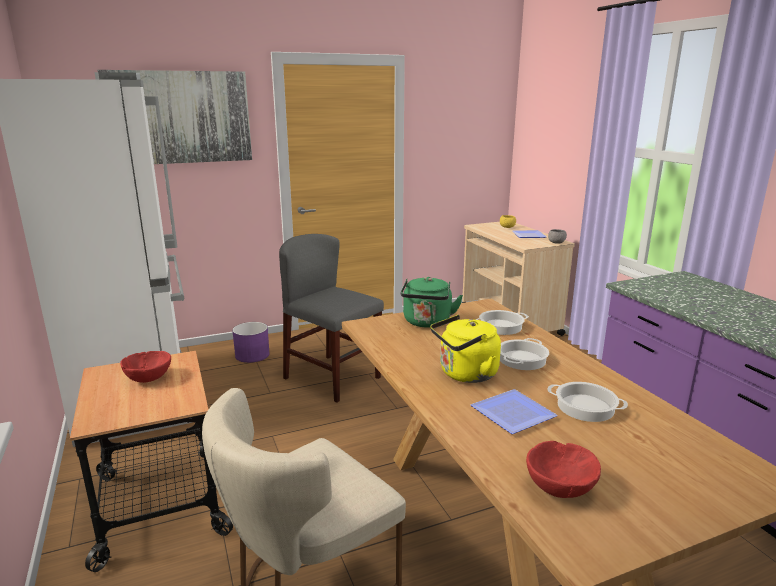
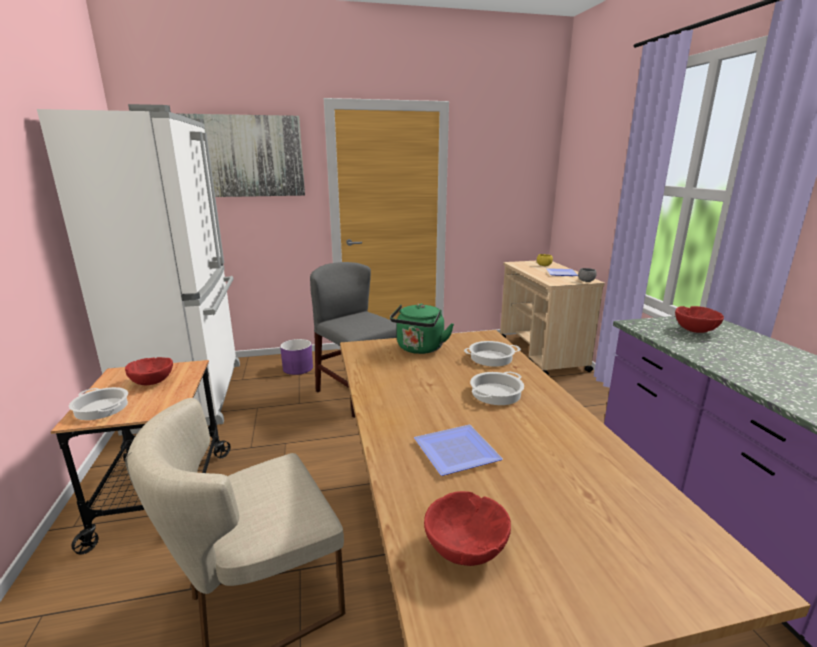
camera: 10 degrees right, 0 degrees up
(465, 374) = (429, 404): yellow kettle -> none
(586, 407) = (542, 452): cooking pot -> cooking pot (102, 408)
(680, 288) = (694, 330): none -> red bowl

